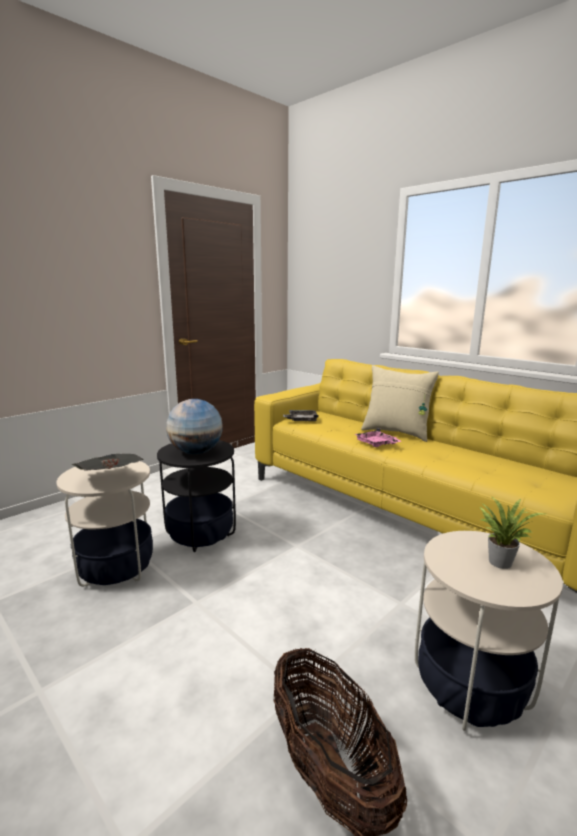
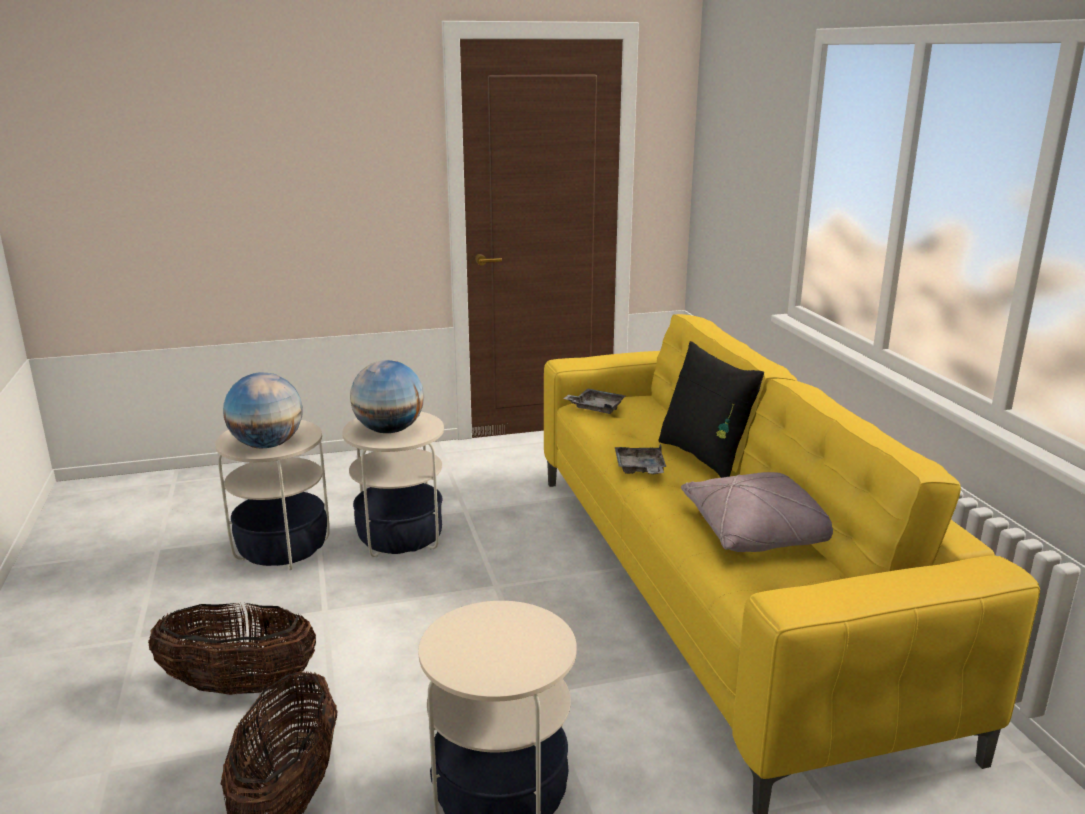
camera: 30 degrees right, 5 degrees up
(111, 479) = (267, 445): newspaper -> globe
(185, 692) = (239, 686): none -> basket
(200, 535) = (400, 539): black side table -> beige side table
(376, 444) = (640, 469): pink tray -> grey tray
(395, 433) = (704, 458): beige pillow -> black pillow
(484, 460) = (761, 532): none -> purple pillow
(499, 560) = (512, 645): potted plant -> none

